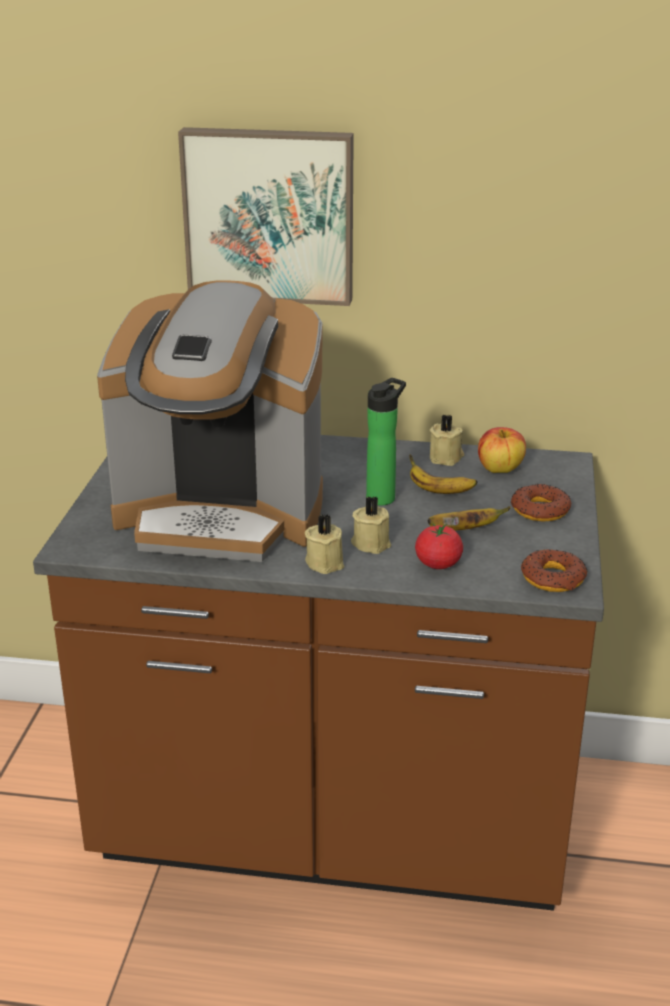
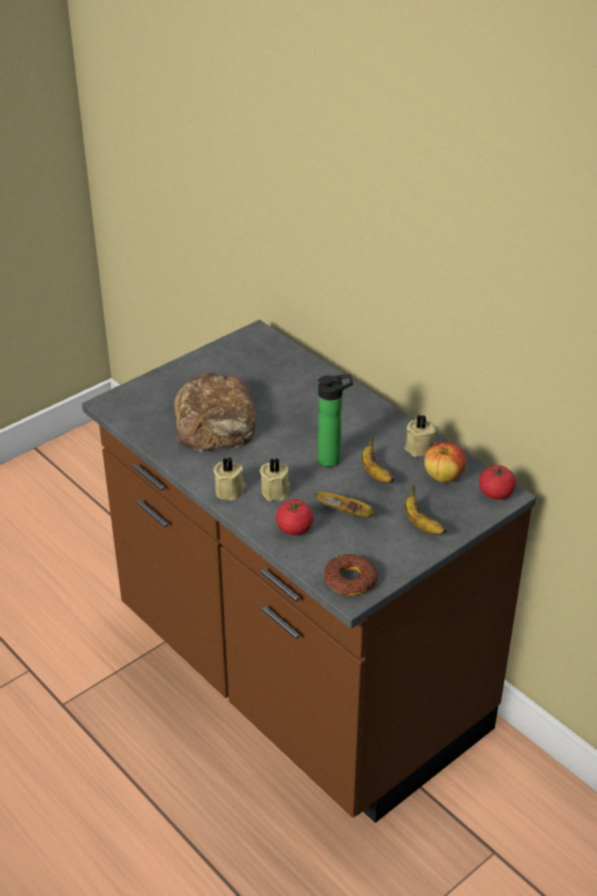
camera: 40 degrees right, 10 degrees up
(221, 516) = (217, 423): coffee machine -> bread
(270, 215) = (350, 206): picture -> none
(540, 510) = (421, 524): donut -> banana
(560, 463) = (495, 494): none -> tomato

